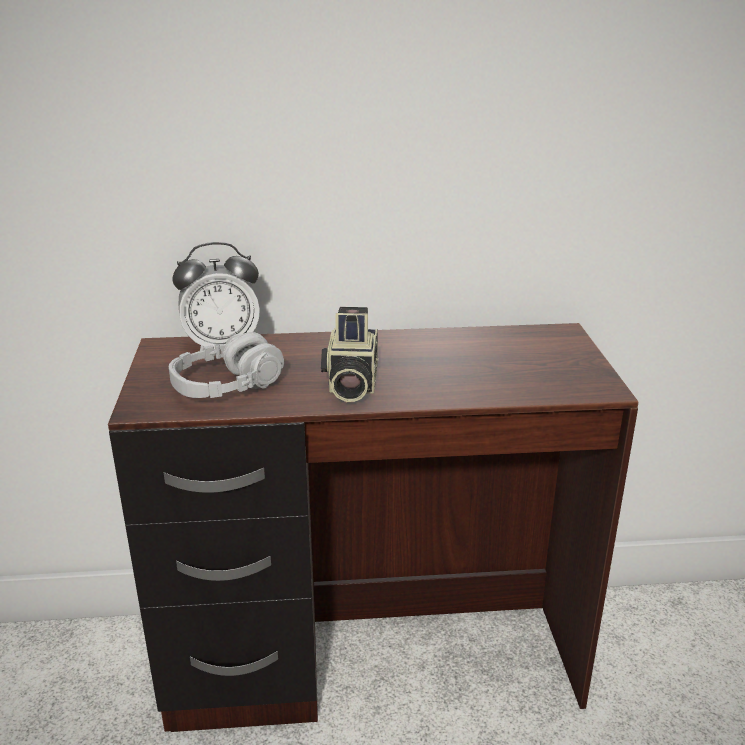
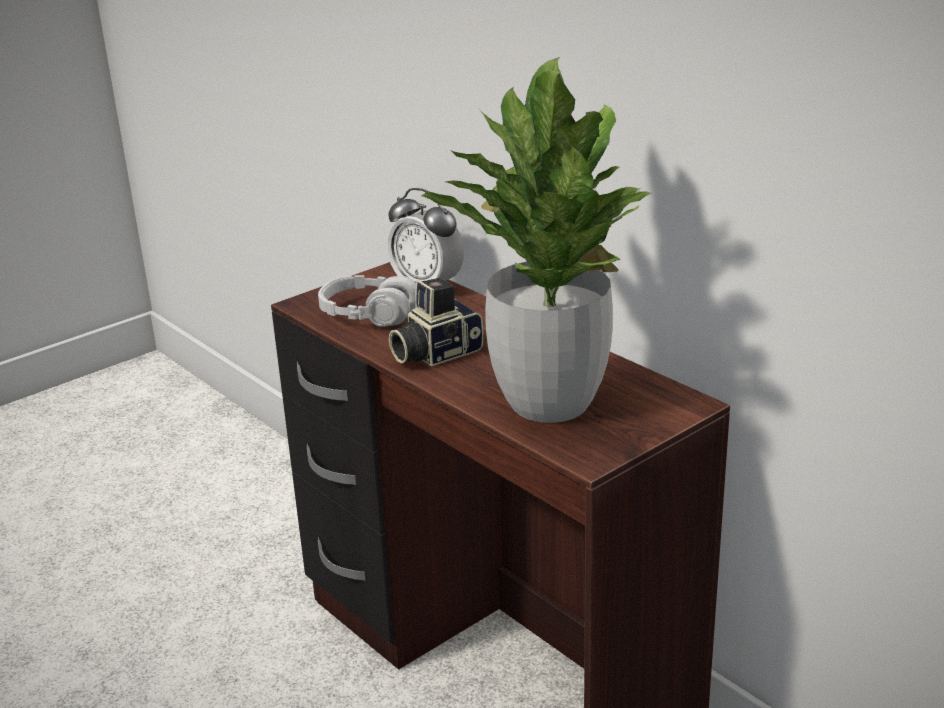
camera: 55 degrees right, 0 degrees up
(500, 373) = (548, 402): none -> potted plant

